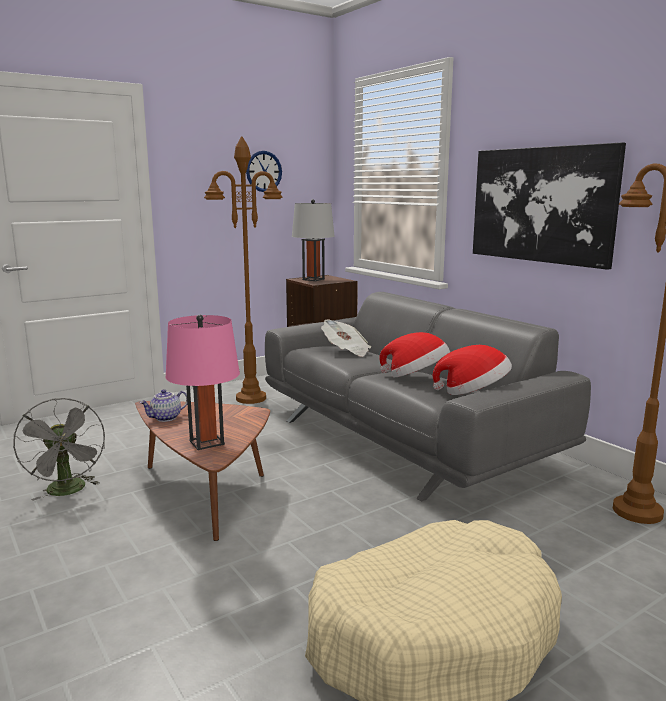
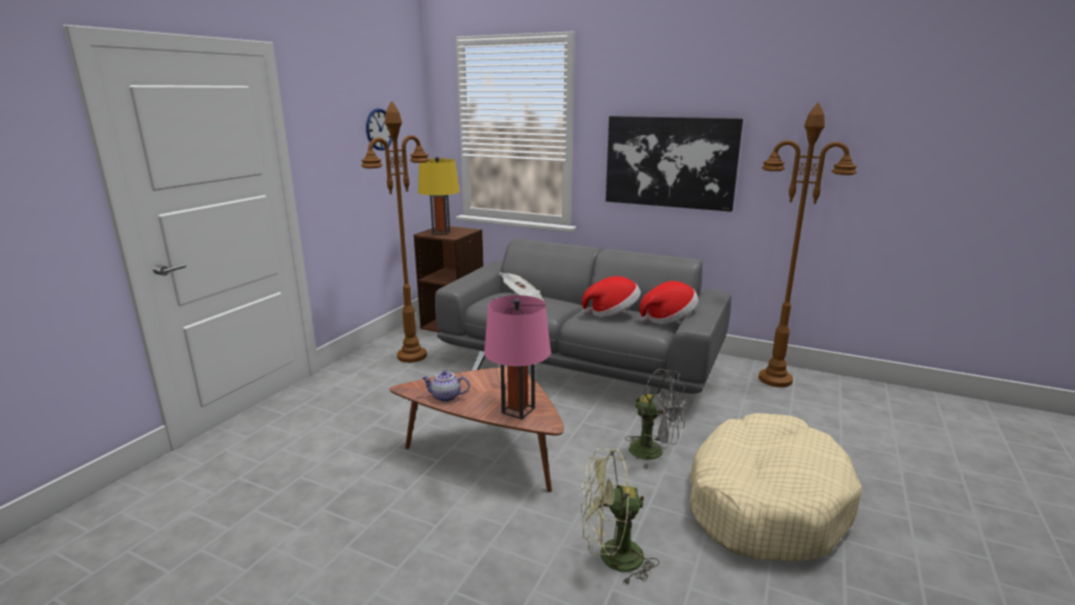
camera: 30 degrees left, 5 degrees up
(68, 491) = (359, 495): grey fan -> grey fan (654, 452)
(166, 418) = (445, 397): teapot -> teapot turned 75 degrees clockwise
(189, 619) = (611, 558): none -> green fan
(313, 279) = (441, 232): grey table lamp -> yellow table lamp

